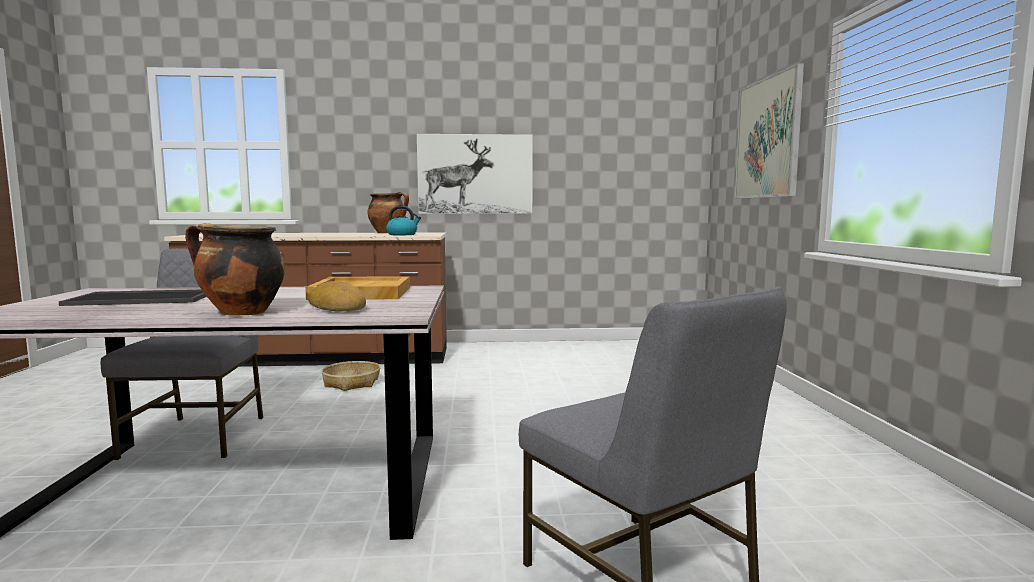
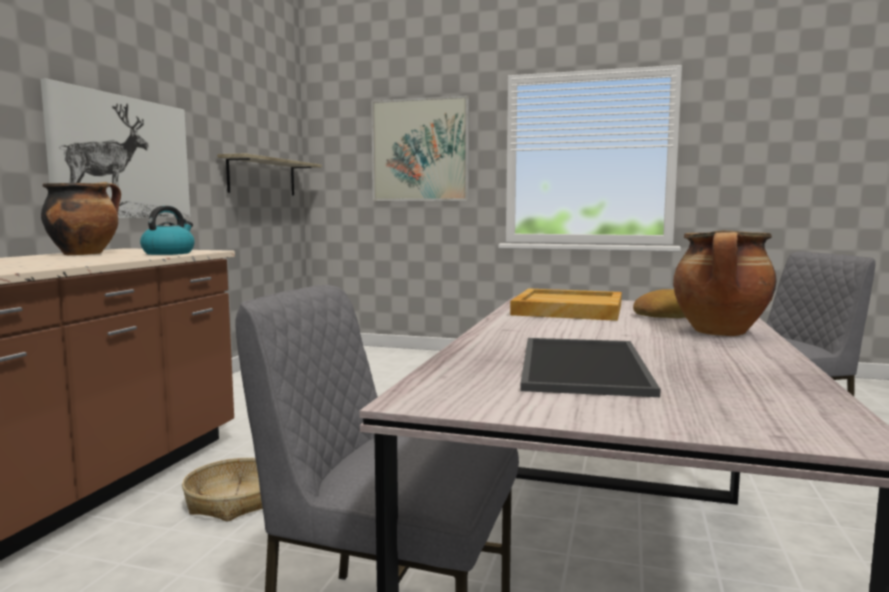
camera: 70 degrees left, 0 degrees up
(635, 179) = (262, 177): none -> shelf

